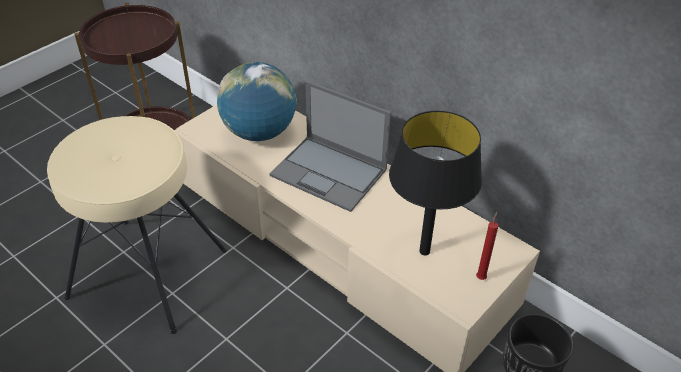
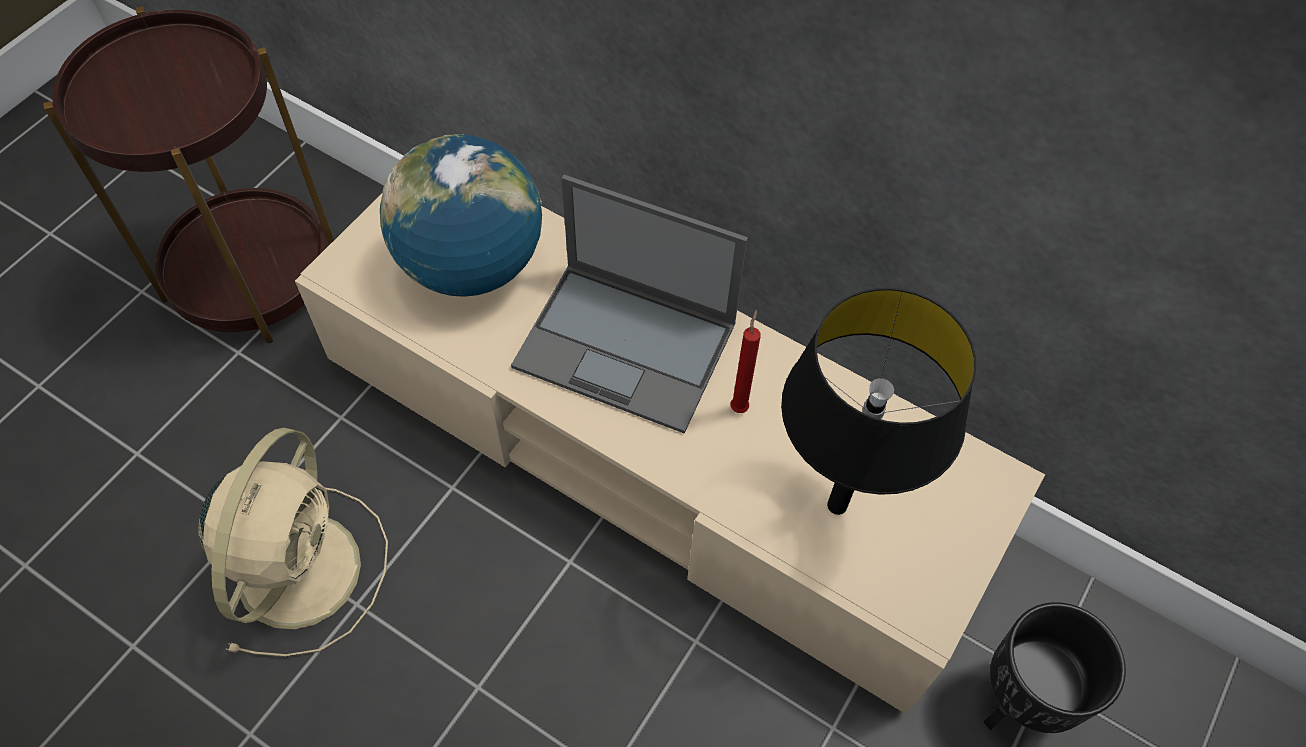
camera: 10 degrees left, 15 degrees up
(148, 272) = (301, 564): beige stool -> beige fan
(481, 277) = (949, 549): red candle -> red candle (740, 406)

